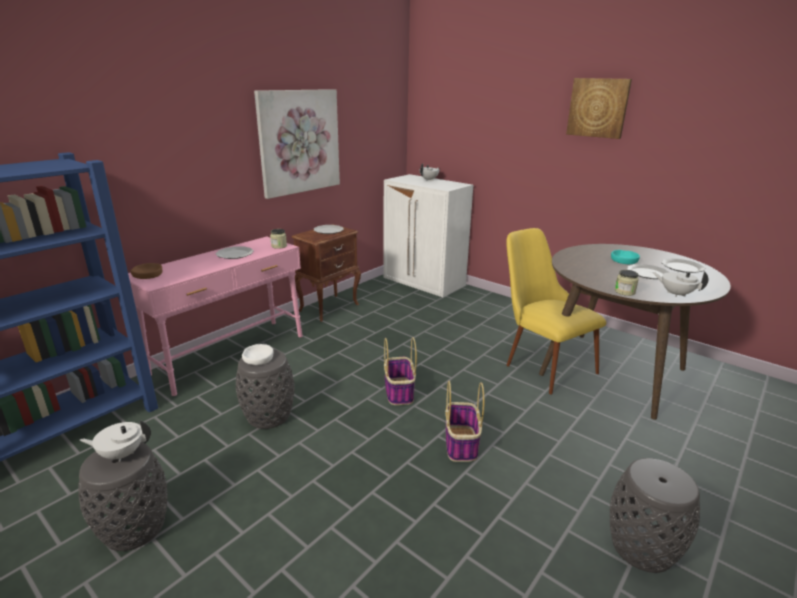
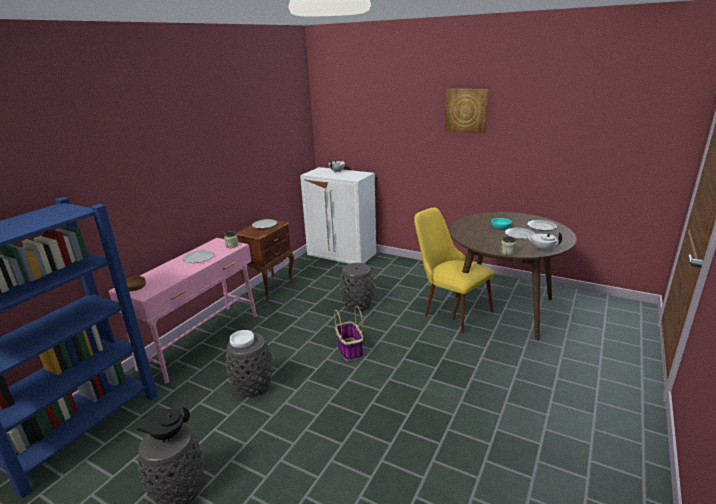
camera: 10 degrees left, 0 degrees up
(121, 454) = (167, 434): white teapot -> black teapot
(299, 142) = (234, 156): picture -> none
(461, 444) = (408, 382): basket -> none
(642, 547) = (546, 430): grey stool -> grey stool (357, 304)

